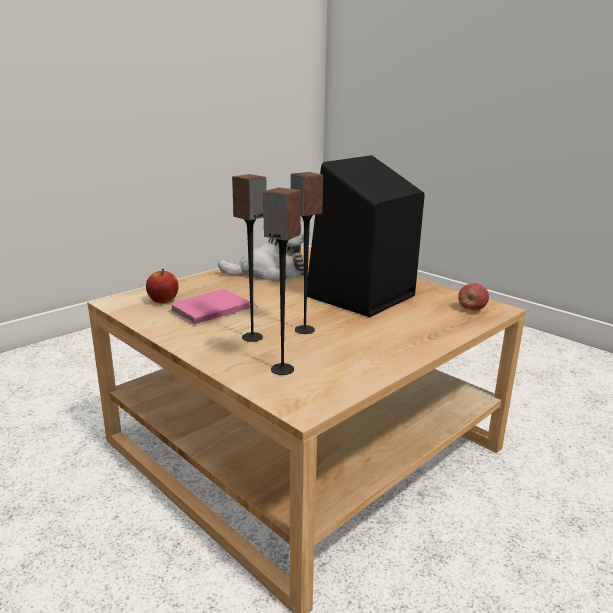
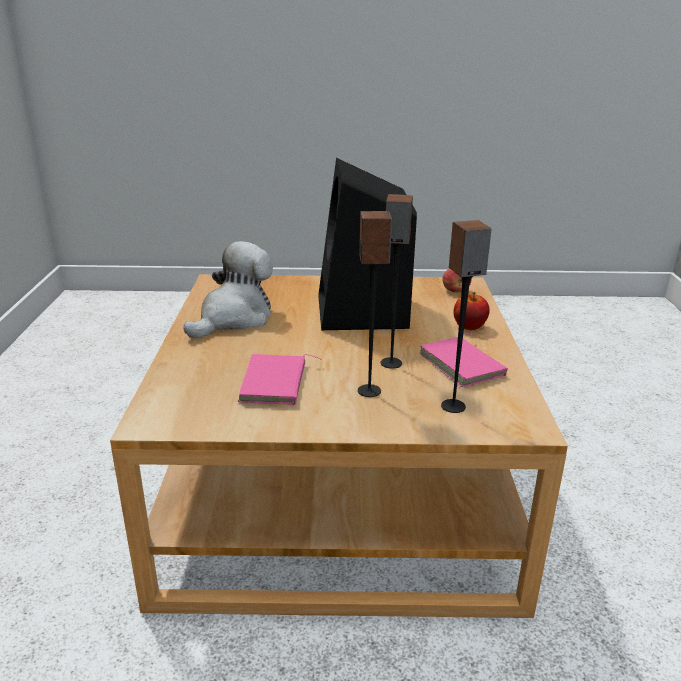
camera: 45 degrees left, 5 degrees up
(163, 301) = (200, 396): apple -> apple (469, 327)
(354, 352) = (464, 365): none -> pink book

